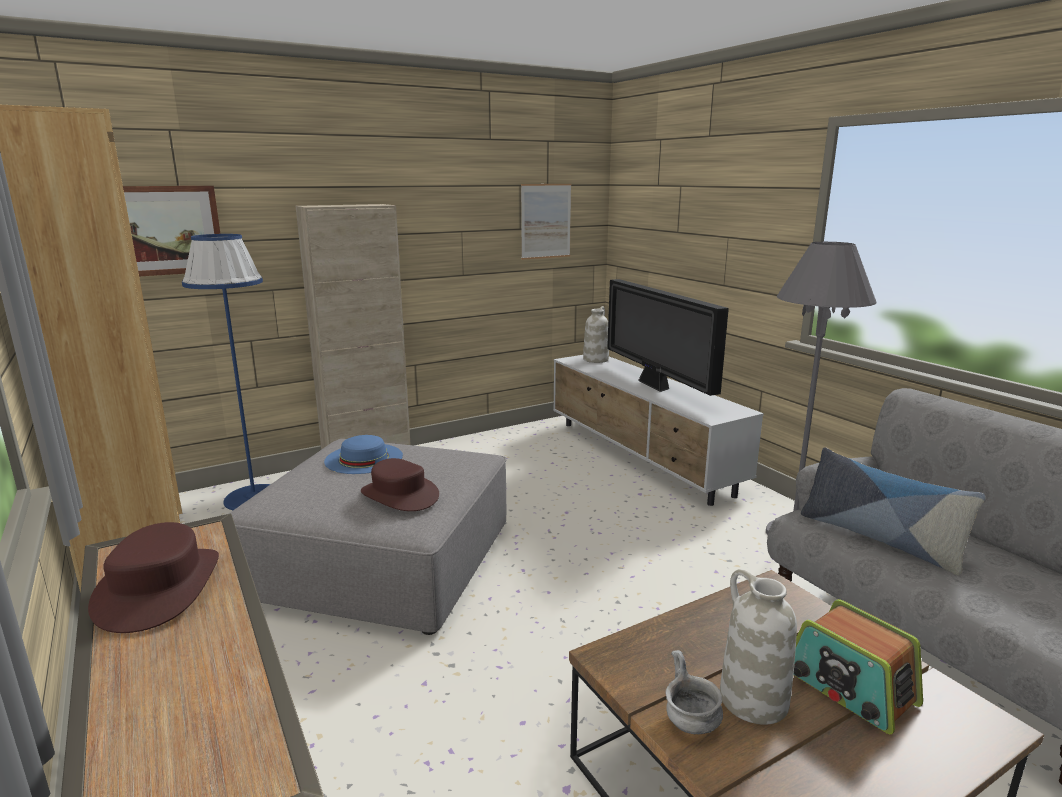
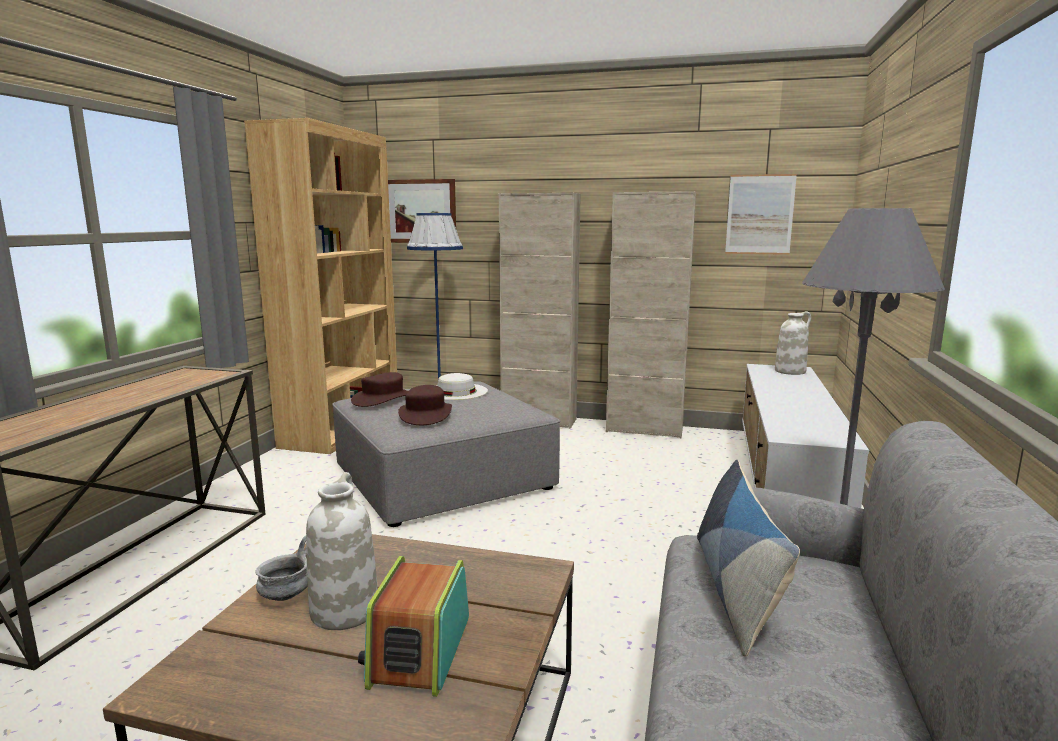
camera: 45 degrees right, 5 degrees down
(158, 588) = (155, 384): brown hat -> brown hat (383, 398)
(363, 458) = (455, 391): blue hat -> white hat
(475, 442) = (644, 430): none -> beige cabinet
(655, 386) = (796, 401): television -> none

